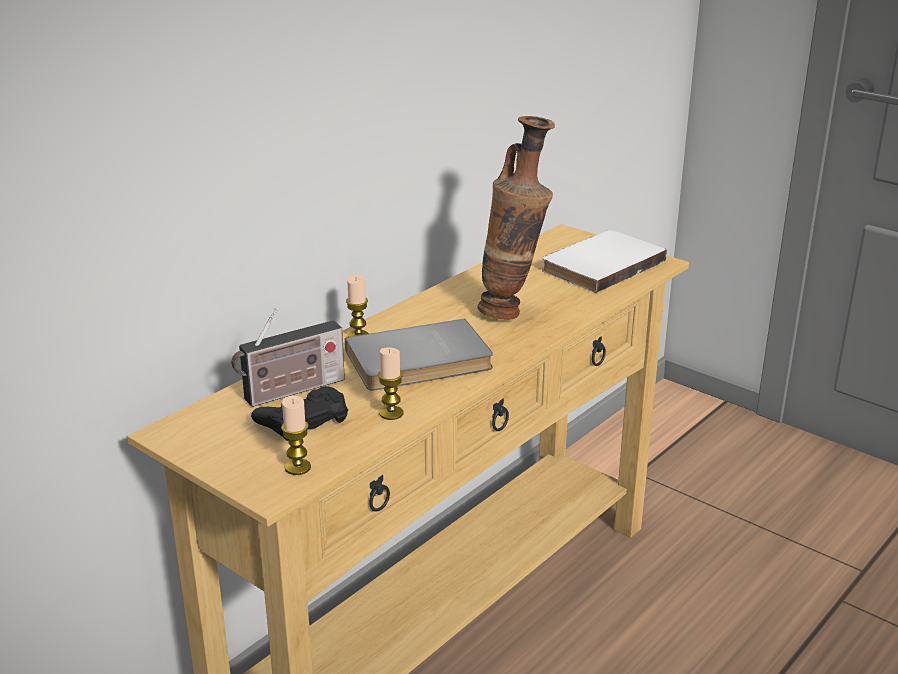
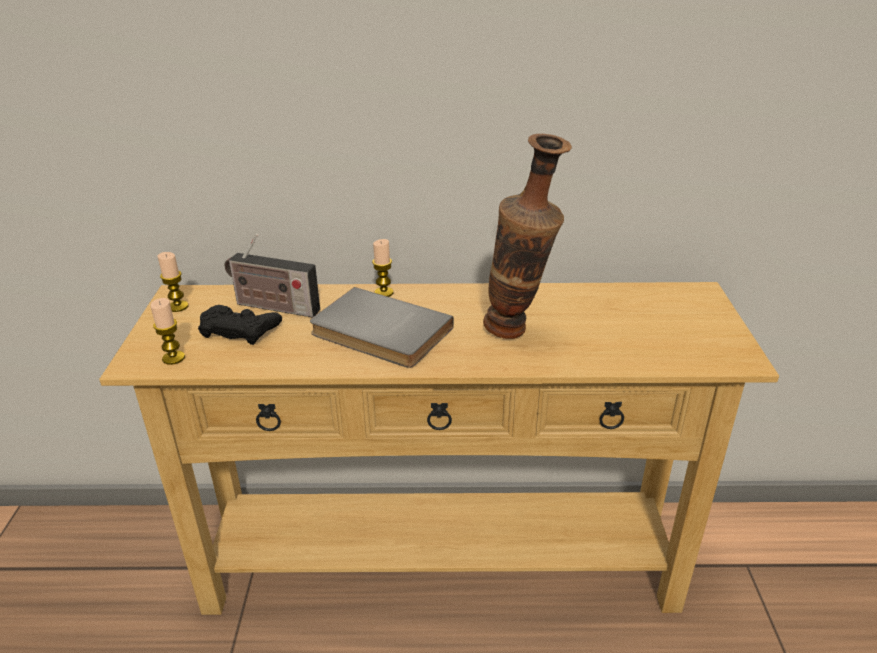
camera: 50 degrees right, 5 degrees up
(391, 413) = (287, 358): candle -> candle (178, 306)
(600, 264) = (677, 333): white book -> none

